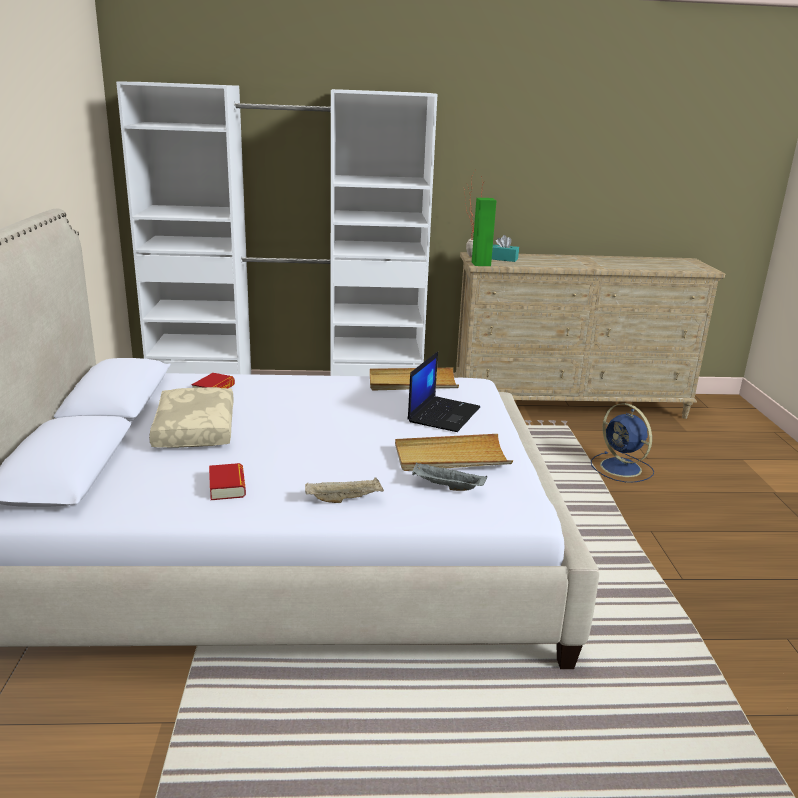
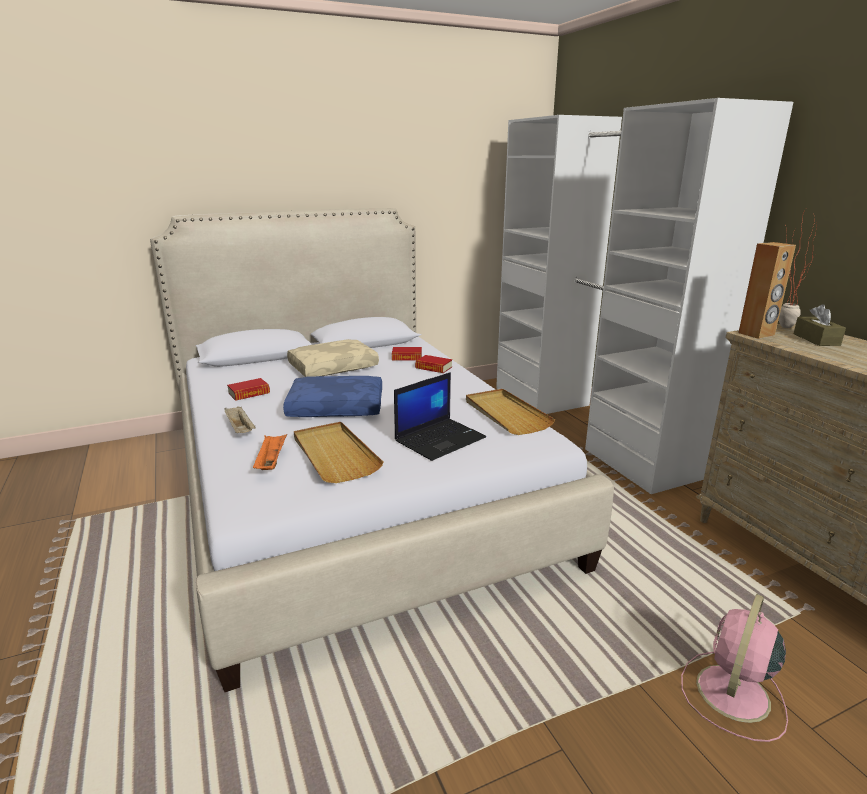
camera: 70 degrees right, 0 degrees up
(264, 384) = (433, 368): none -> book
(329, 443) = (337, 407): none -> blue pillow
(443, 414) = (440, 439): laptop -> laptop turned 45 degrees counterclockwise
(446, 487) = (271, 461): grey tray -> orange tray
(481, 264) = (756, 334): green speaker -> brown speaker
(502, 259) = (816, 339): turquoise tissue box -> brown tissue box
(622, 468) = (732, 695): blue fan -> pink fan

